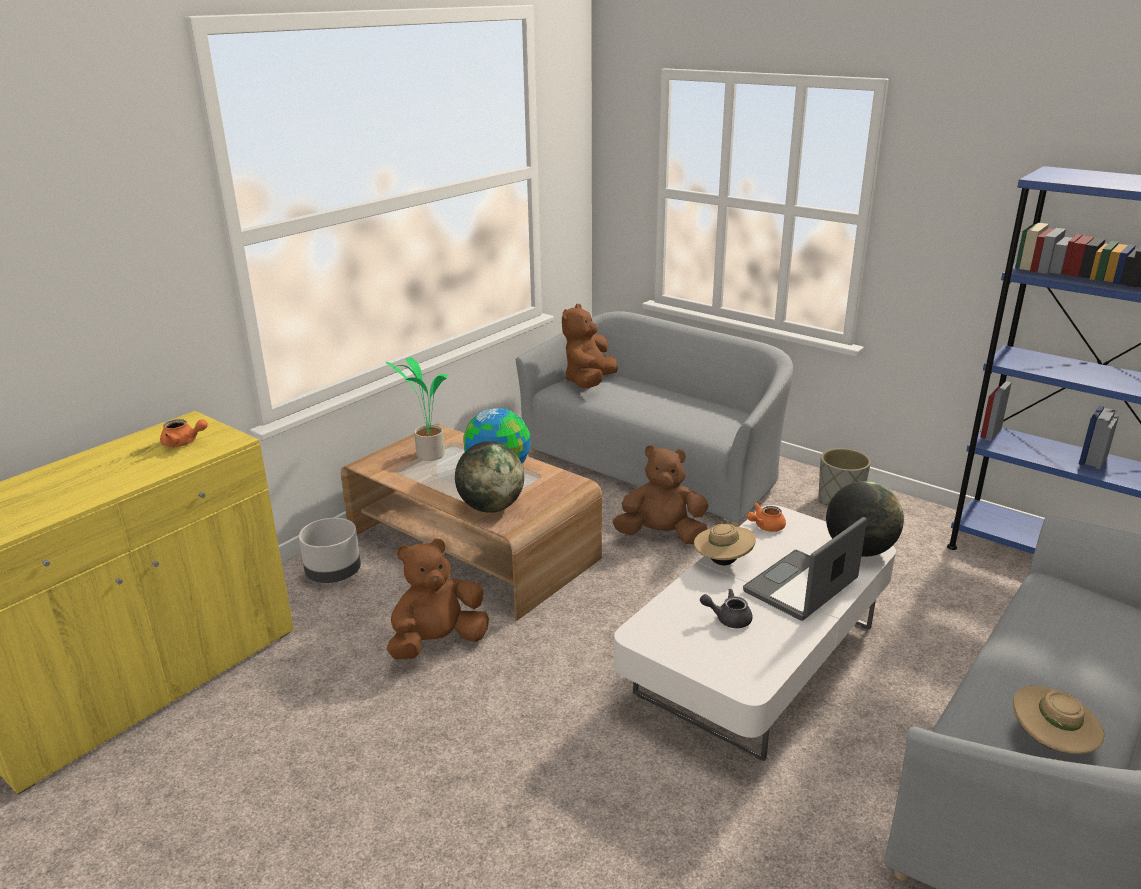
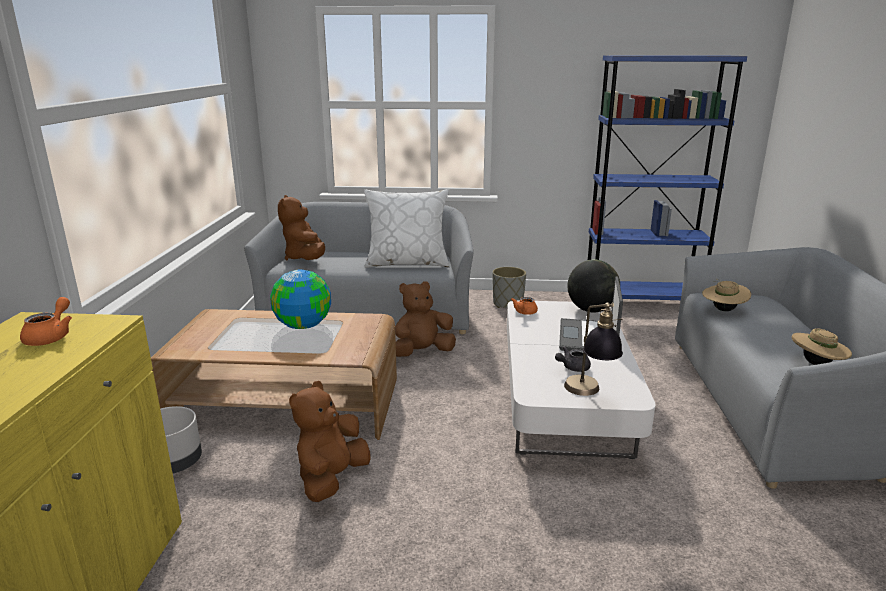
camera: 35 degrees left, 5 degrees down
(184, 443) = (51, 337): orange teapot -> orange teapot turned 60 degrees counterclockwise
(428, 455) = (226, 331): potted plant -> none
(491, 507) = (329, 350): globe -> none
(692, 417) = (407, 263): none -> white pillow
(704, 658) = (589, 394): none -> table lamp
(722, 561) = (525, 338): beige hat -> beige hat (723, 310)

